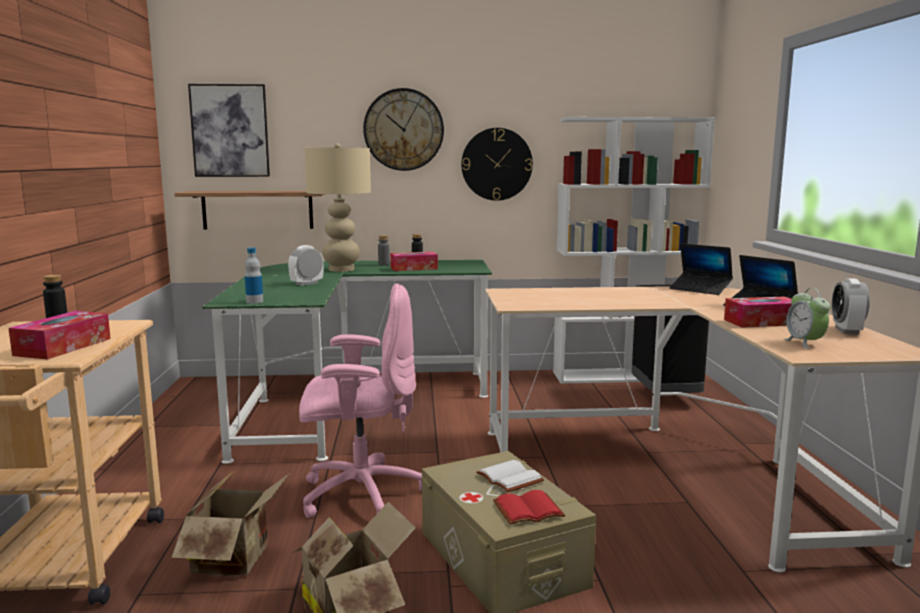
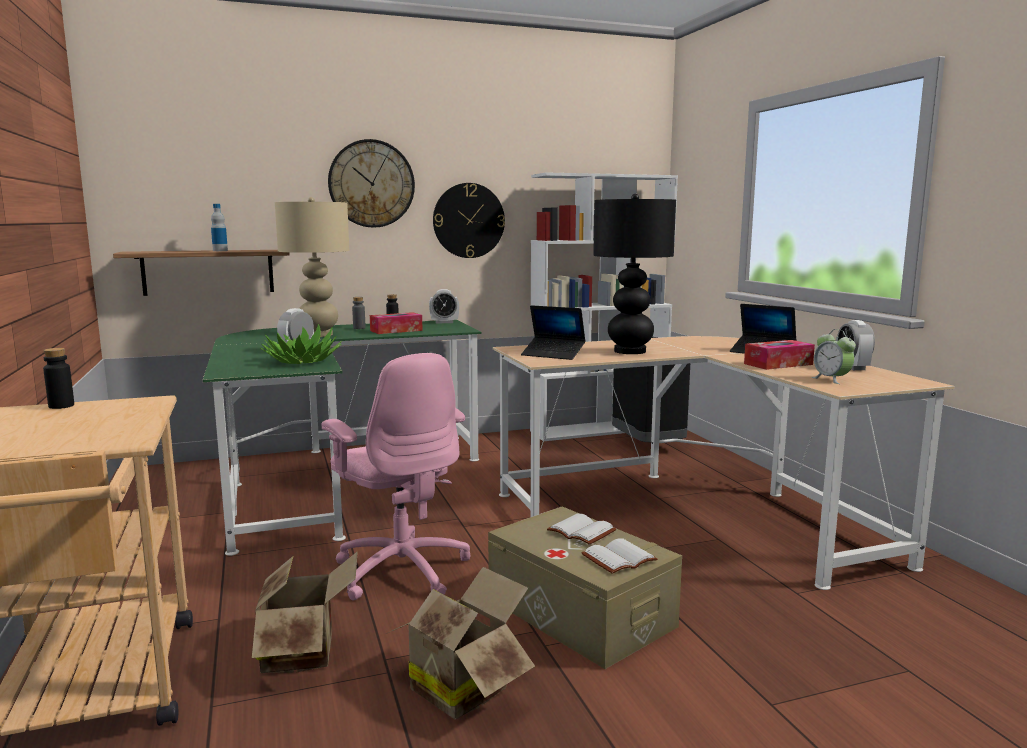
camera: 15 degrees left, 0 degrees up
(63, 347) = (105, 430): tissue box -> none
(230, 131) = (173, 182): picture -> none
(254, 302) = (260, 371): bottle -> bottle (220, 251)
(299, 294) = (302, 361): none -> potted plant
(360, 494) = (402, 569): pink office chair -> pink office chair turned 75 degrees clockwise
(467, 262) = (444, 322): none -> alarm clock
(528, 509) = (618, 557): red book -> white book
(616, 300) = (630, 351): none -> black table lamp
(700, 289) = (694, 338): laptop -> laptop (553, 354)

